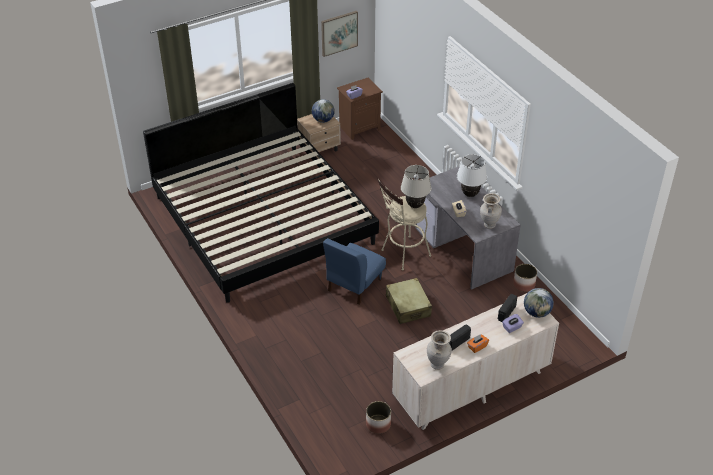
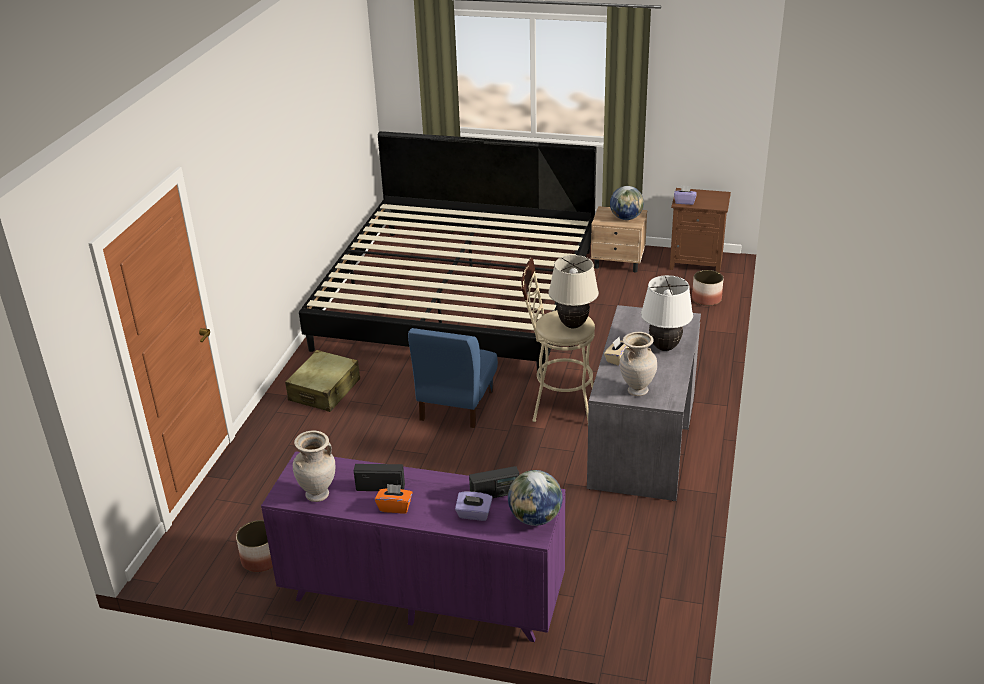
camera: 45 degrees right, 10 degrees down
(339, 33) = (691, 103): picture -> none
(354, 285) = (456, 405): blue chair -> blue chair turned 60 degrees counterclockwise
(408, 306) = (482, 461): beige suitcase -> beige suitcase (325, 390)
(471, 387) = (421, 595): beige dresser -> purple dresser
(524, 284) = (668, 525): planter -> planter (706, 299)

